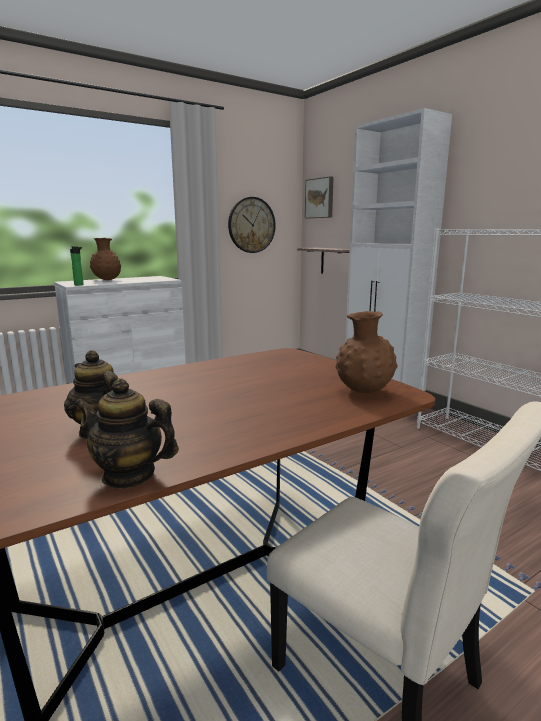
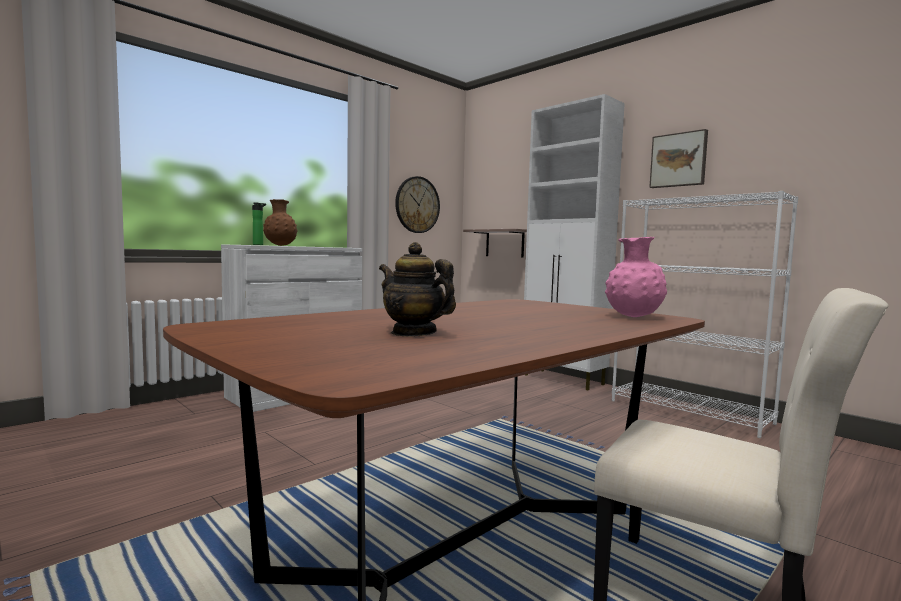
camera: 10 degrees left, 10 degrees down
(129, 475) = (496, 352): teapot -> none
(320, 198) = (484, 182): picture -> picture (679, 160)
(364, 392) = (633, 317): brown vase -> pink vase

